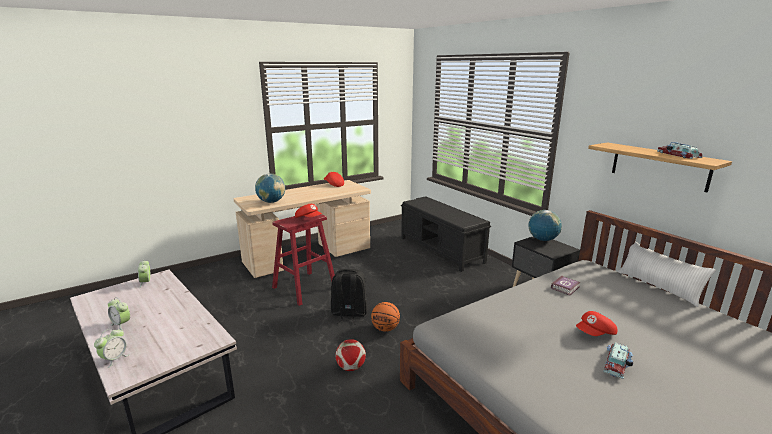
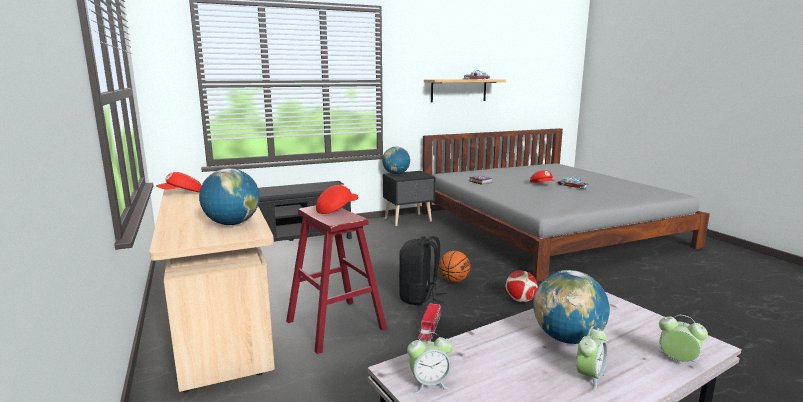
camera: 80 degrees left, 5 degrees down
(163, 321) = (567, 338): none -> globe
(298, 322) = (429, 329): none -> toy truck
(658, 287) = (480, 169): white pillow -> none

